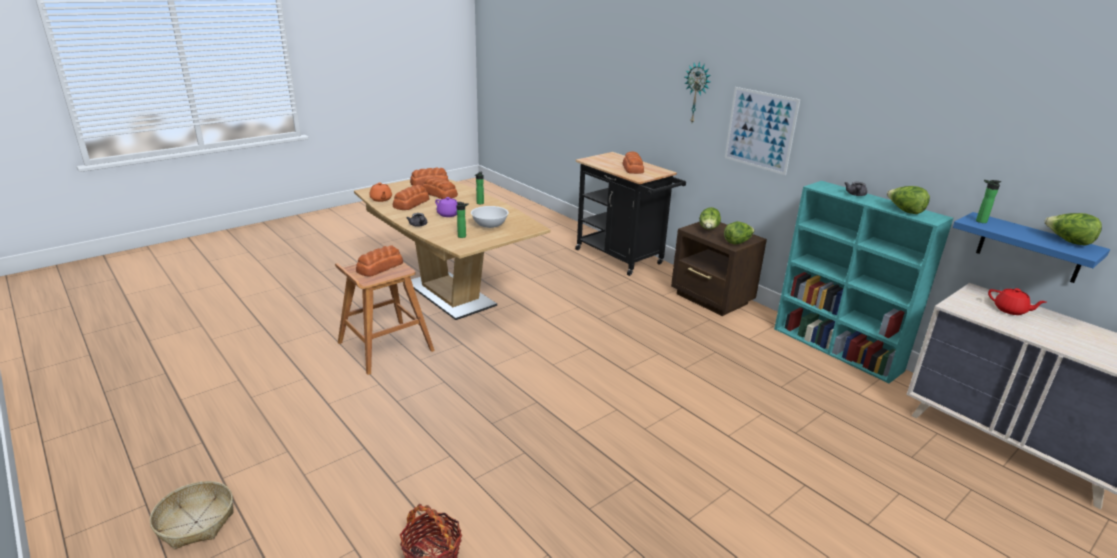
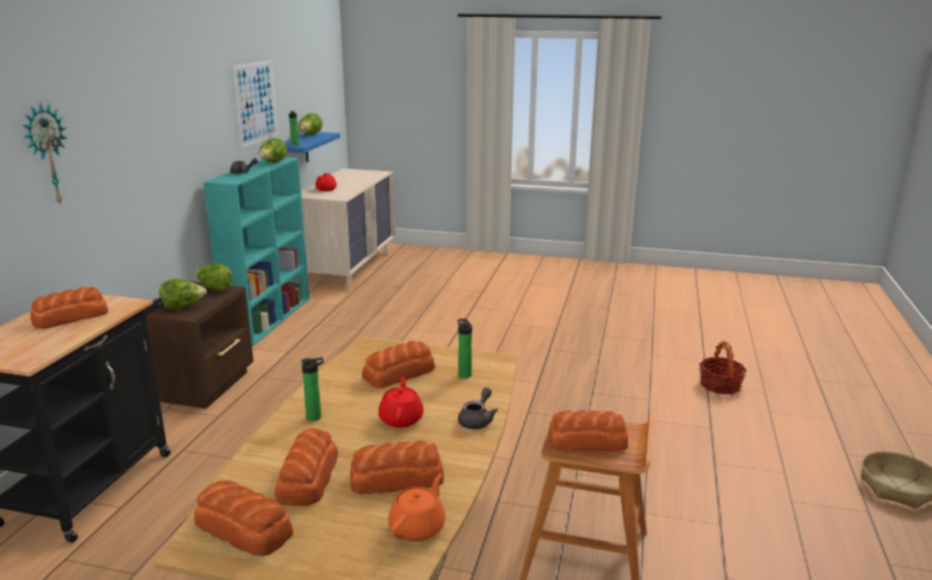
camera: 125 degrees left, 5 degrees down
(448, 214) = (401, 419): purple teapot -> red teapot
(489, 225) = (400, 373): white bowl -> bread
(760, 130) = (136, 163): picture -> picture (255, 102)

